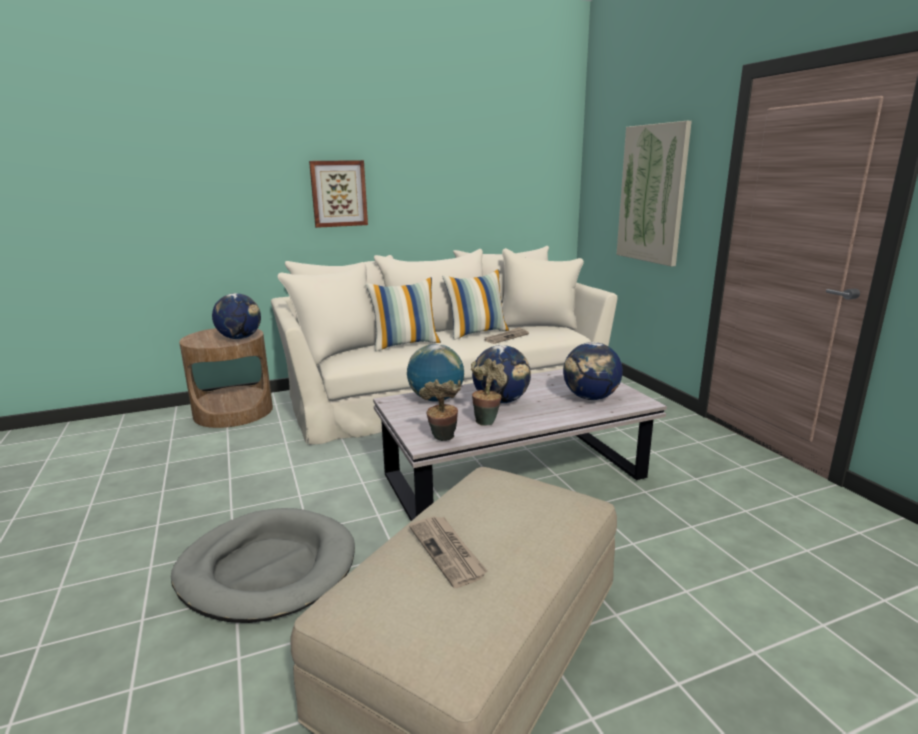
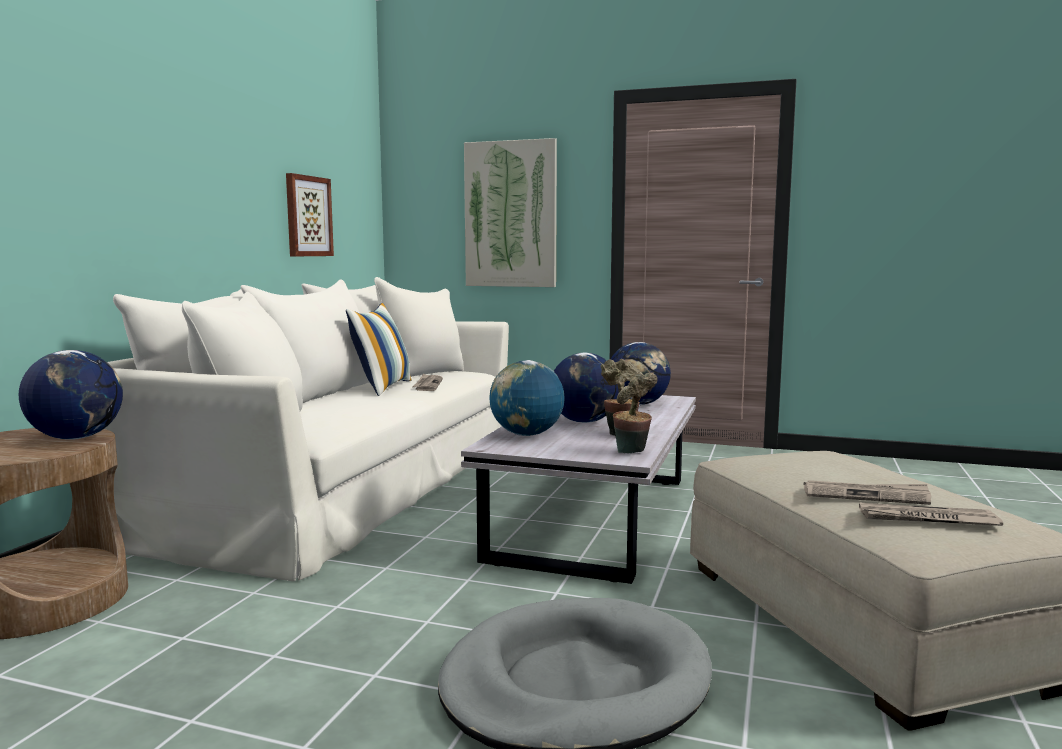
camera: 50 degrees left, 10 degrees down
(338, 193) = (151, 190): picture -> picture (308, 216)
(405, 344) = (333, 408): pillow -> none
(409, 594) = (926, 519): none -> newspaper

